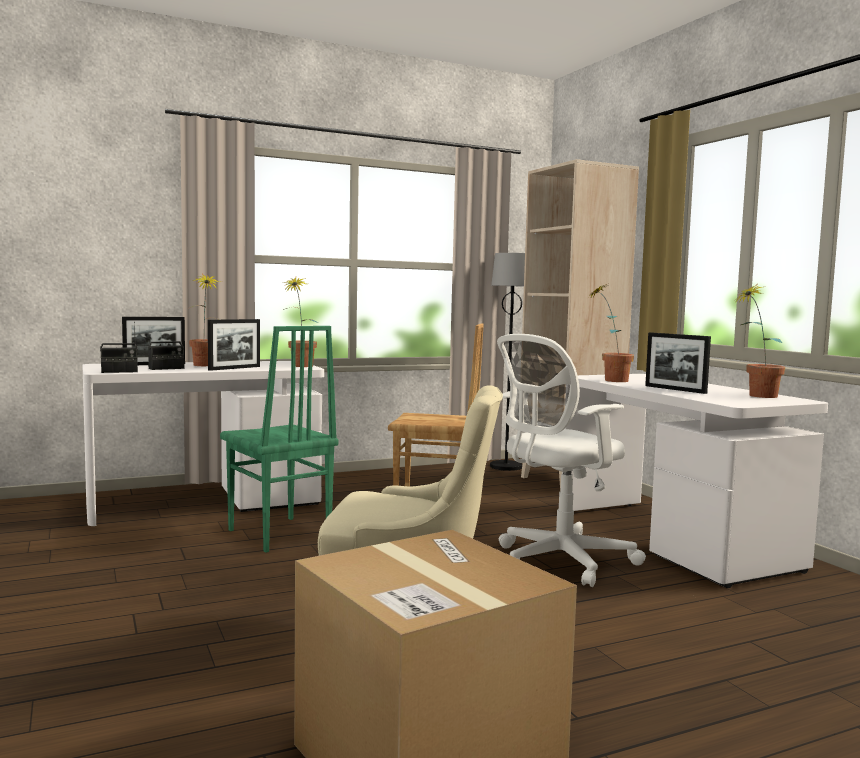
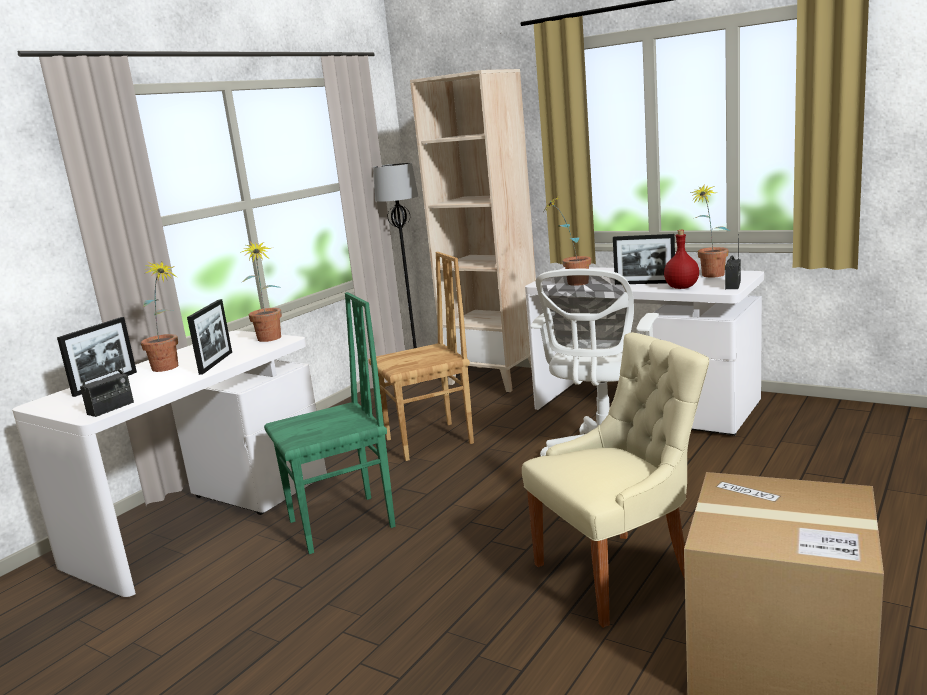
camera: 30 degrees left, 10 degrees up
(166, 368) = (145, 386): radio -> radio (733, 285)
(278, 535) = (343, 524): green chair -> green chair turned 45 degrees counterclockwise
(699, 396) = (682, 287): none -> red bottle

